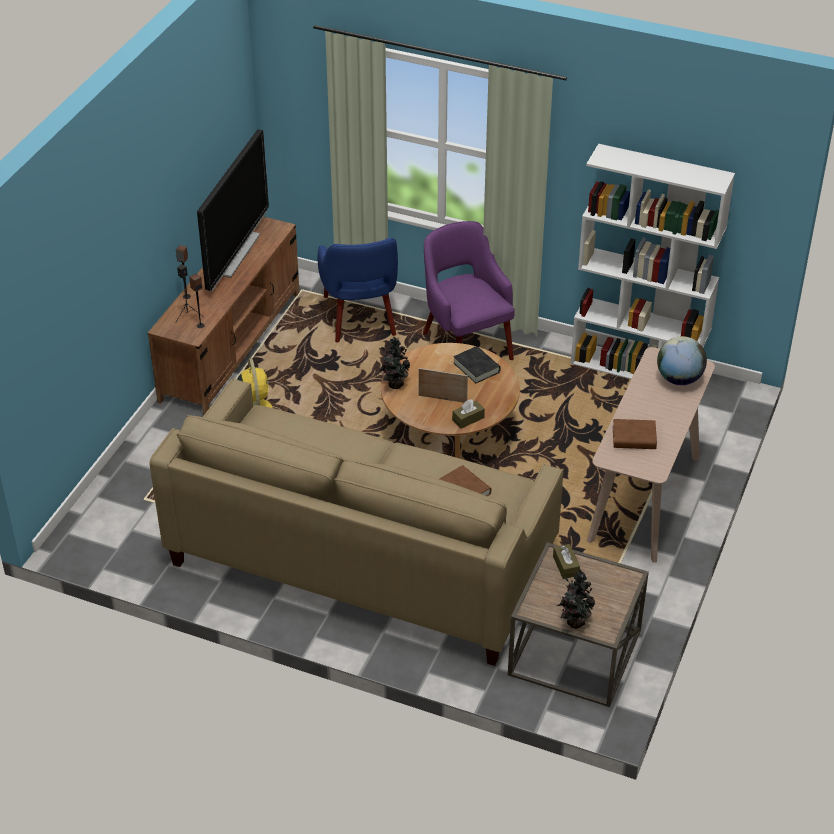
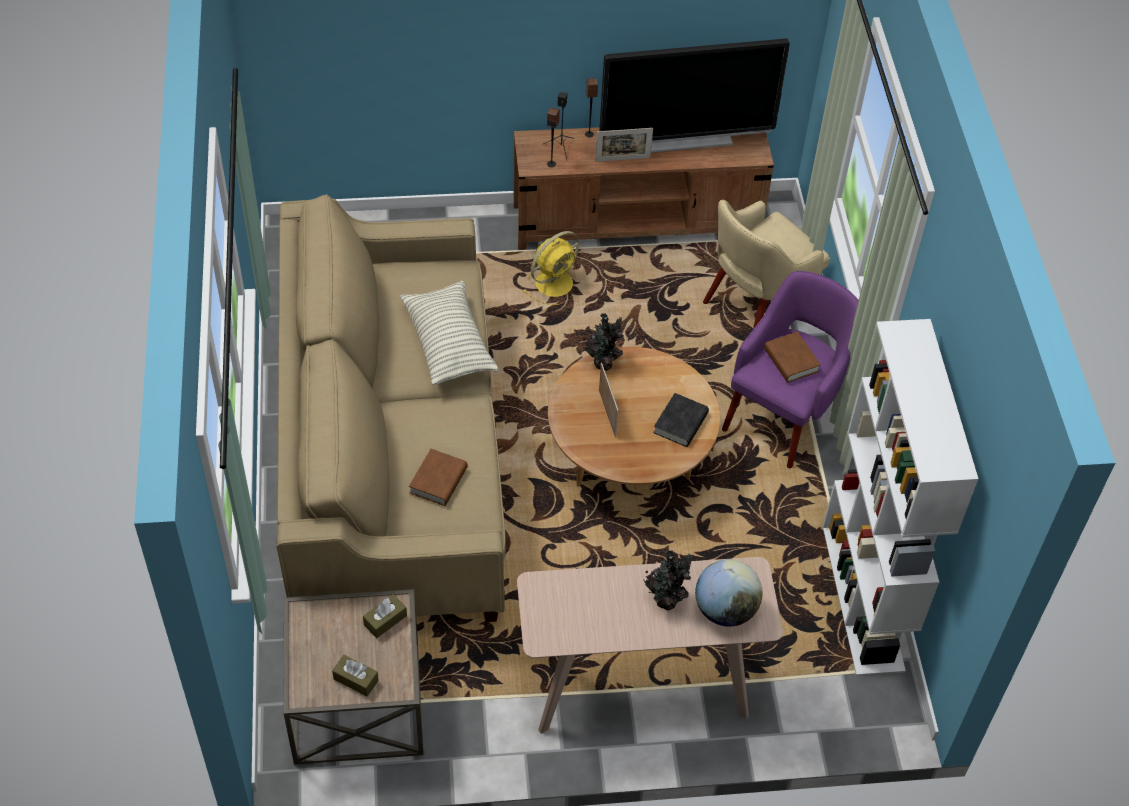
camera: 60 degrees right, 10 degrees up
(227, 290) = (622, 159): none -> picture frame
(335, 442) = (448, 343): none -> pillow
(360, 318) = (758, 305): blue armchair -> beige armchair
(468, 419) = (589, 449): brown tissue box -> brown tissue box (356, 679)
(574, 621) = (303, 658): potted plant -> potted plant (666, 599)
(634, 438) = (587, 599): brown book -> brown book (791, 360)

